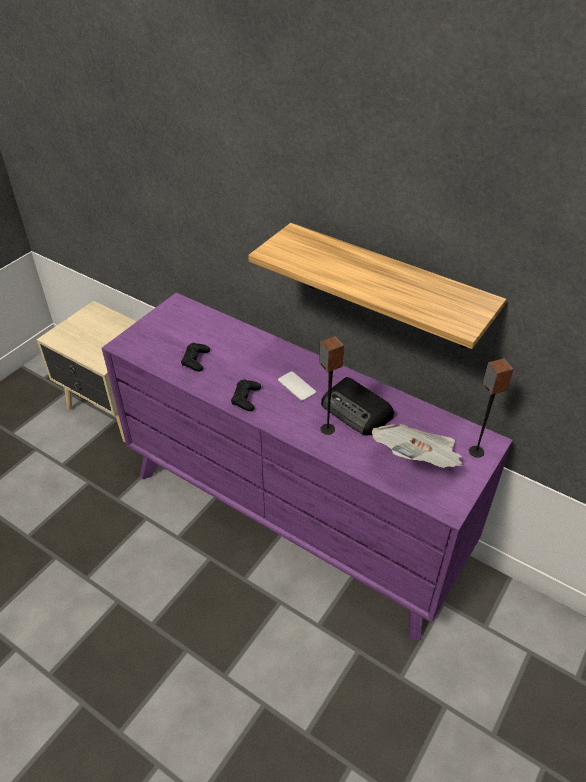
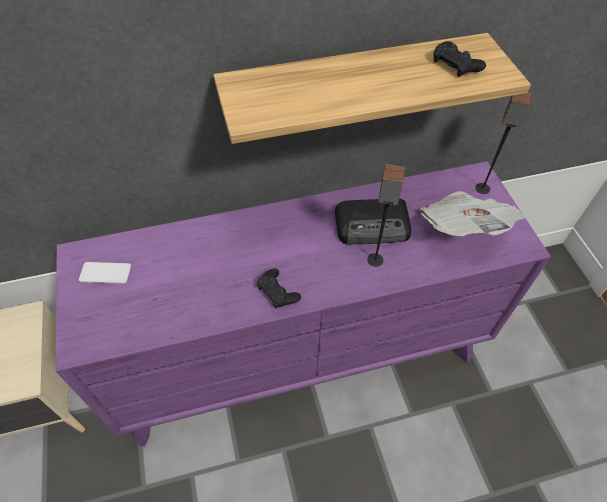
camera: 50 degrees left, 10 degrees up
(195, 360) = (180, 296): black game controller -> black game controller (455, 64)
(296, 386) = (302, 244): phone -> phone (105, 273)

